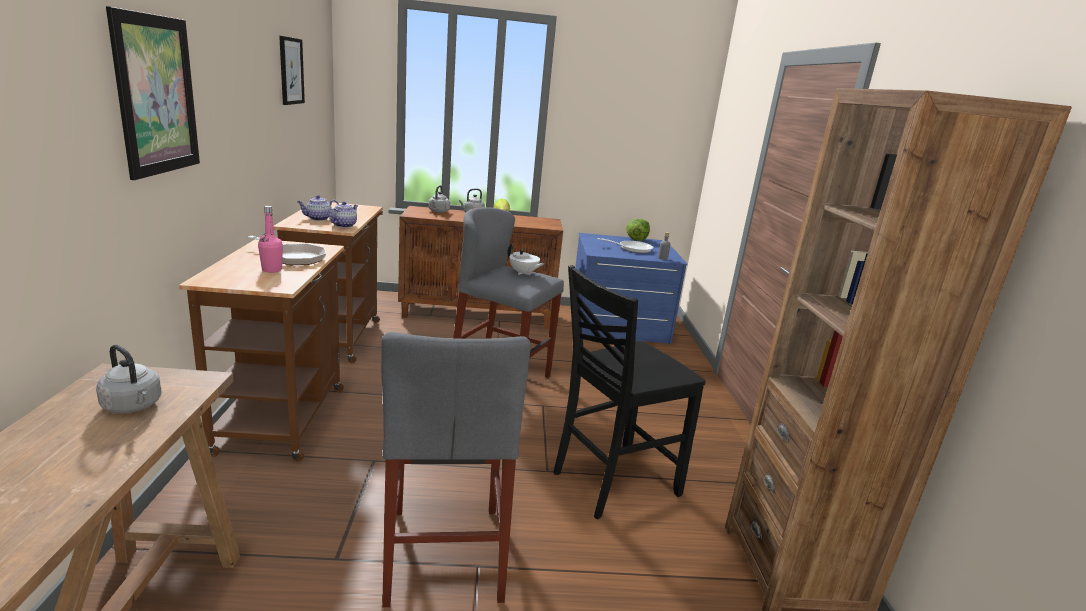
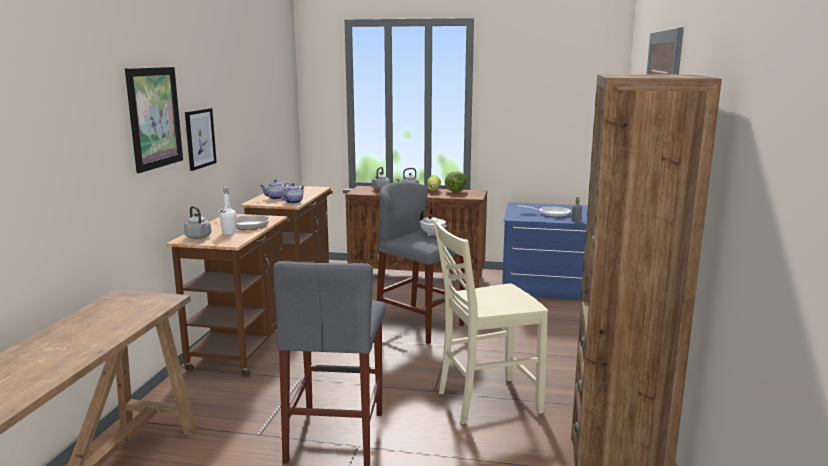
camera: 15 degrees right, 5 degrees down
(133, 406) = (129, 310): grey kettle -> grey kettle (199, 237)
(272, 270) = (229, 233): pink bottle -> white bottle
(291, 71) = (257, 87): picture -> picture (200, 138)
(612, 482) = (486, 401): black chair -> beige chair
(636, 240) = (561, 206): lettuce -> lettuce (455, 191)

